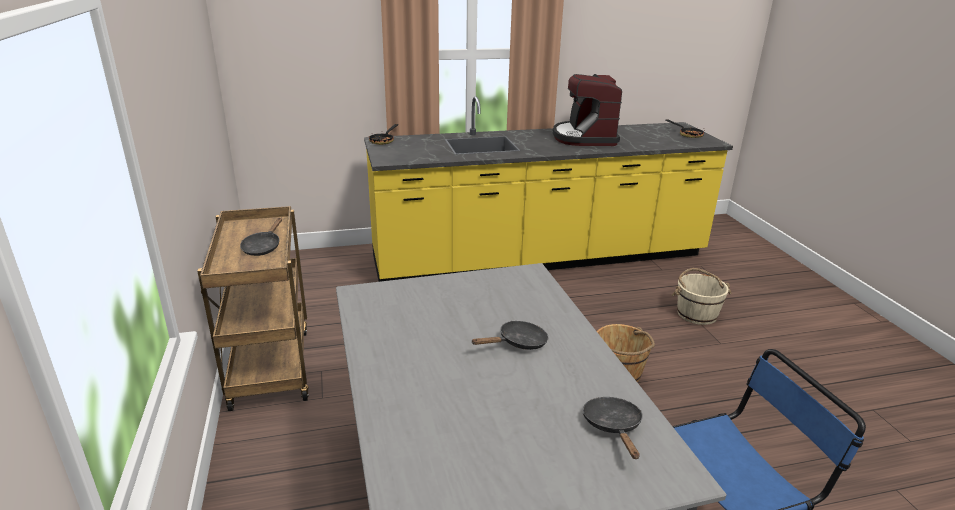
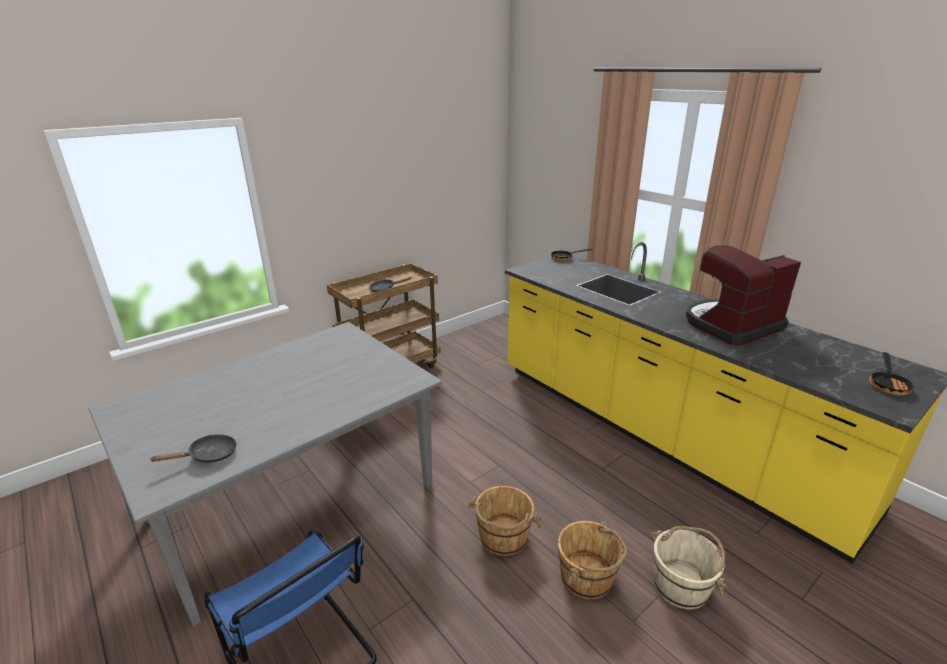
camera: 65 degrees right, 0 degrees up
(518, 343) = (305, 397): black frying pan -> none
(677, 347) = (587, 578): none -> brown bucket

